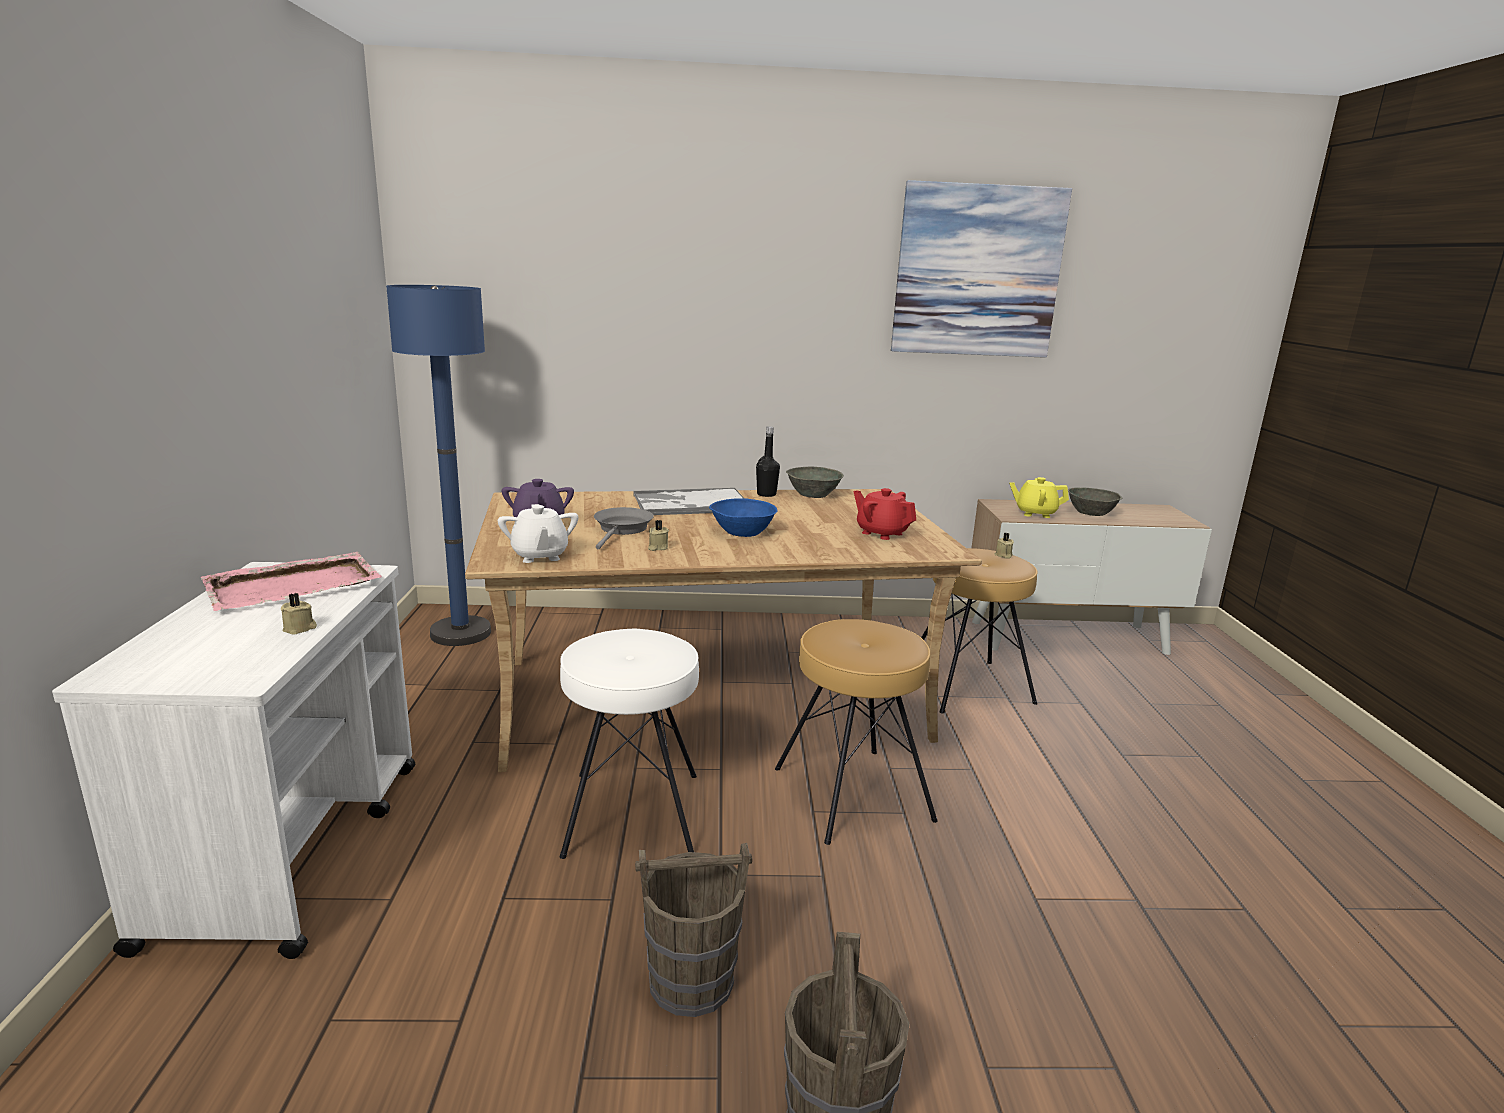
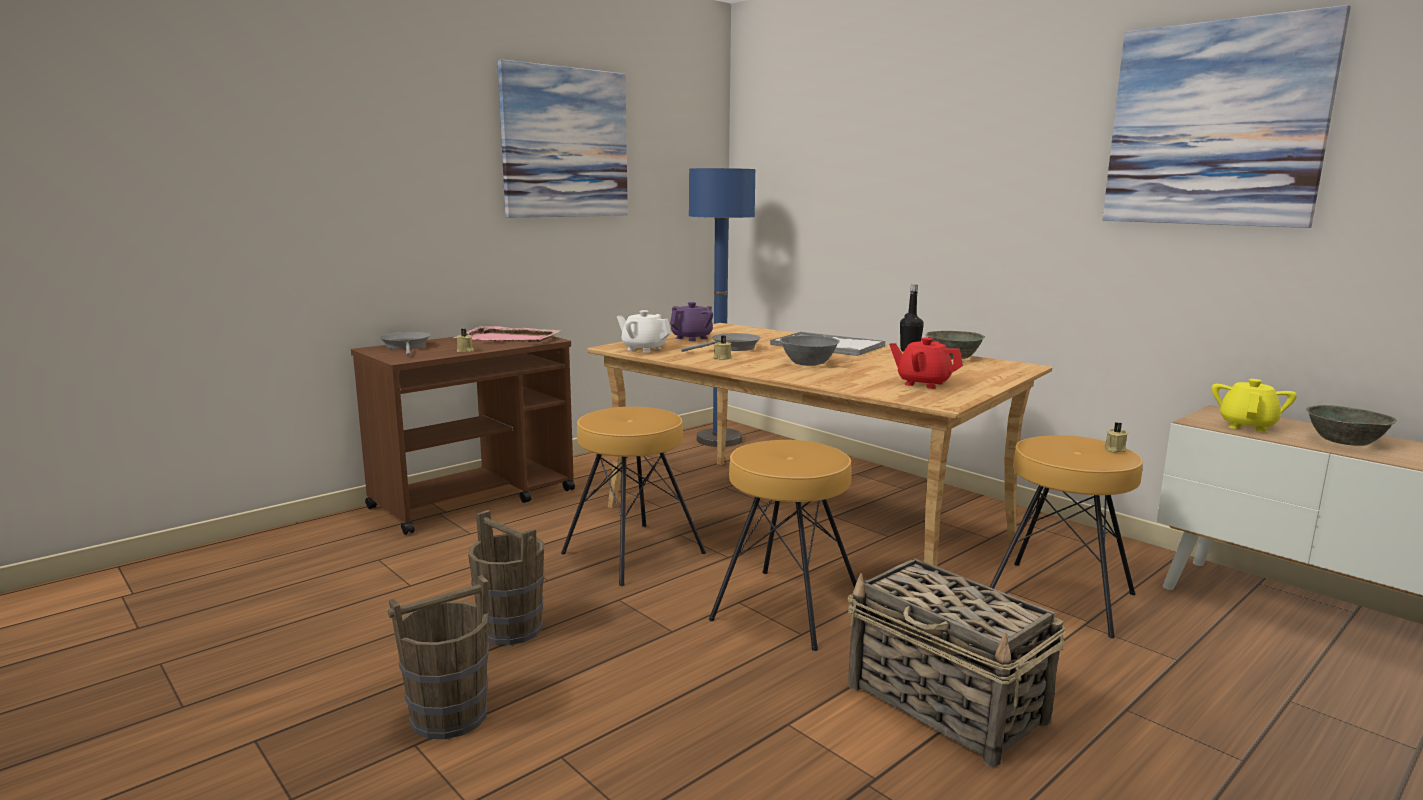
camera: 50 degrees right, 5 degrees down
(166, 652) = (406, 347): none -> grey frying pan
(250, 253) = (565, 143): none -> picture
(292, 847) = (475, 498): white cart -> brown cart
(539, 556) = (644, 349): white teapot -> white teapot turned 90 degrees clockwise
(631, 813) = (632, 553): white stool -> brown stool
(742, 532) = (807, 363): blue bowl -> grey bowl
(881, 533) = (923, 383): red teapot -> red teapot turned 60 degrees counterclockwise
(1035, 513) = (1247, 426): yellow teapot -> yellow teapot turned 60 degrees clockwise
(1066, 812) = (947, 705): none -> basket

